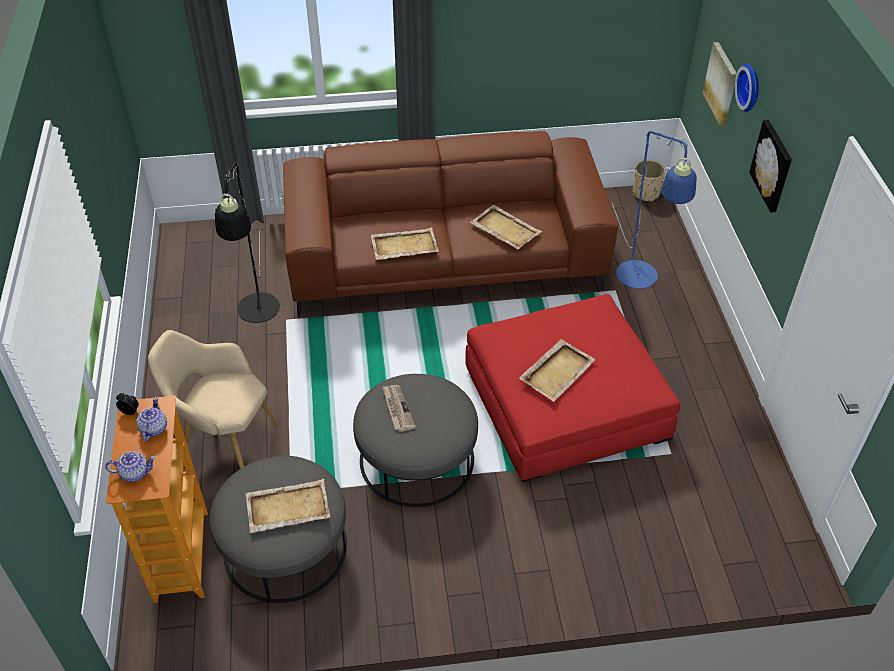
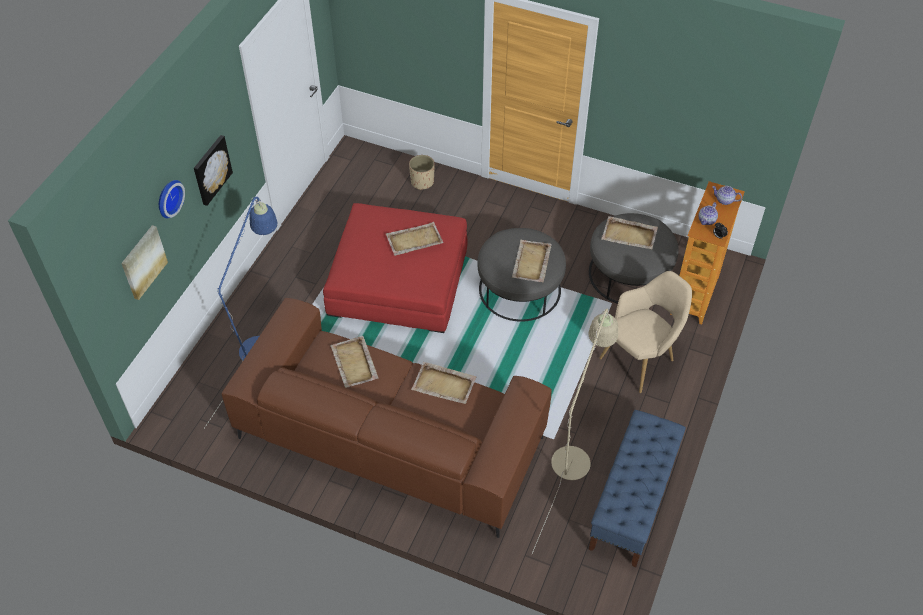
camera: 150 degrees left, 5 degrees up
(182, 300) = (632, 502): none -> blue bench
(224, 440) = (641, 358): beige armchair -> beige armchair turned 90 degrees counterclockwise
(258, 316) = (574, 454): black floor lamp -> beige floor lamp
(397, 409) = (531, 262): newspaper -> beige tray
(646, 193) = (166, 423): beige planter -> beige planter (422, 182)

